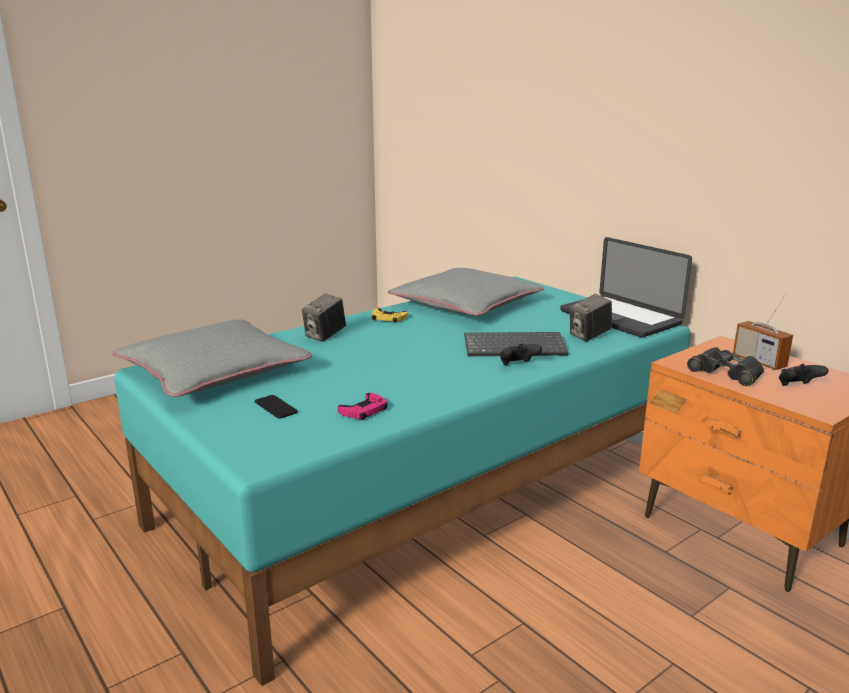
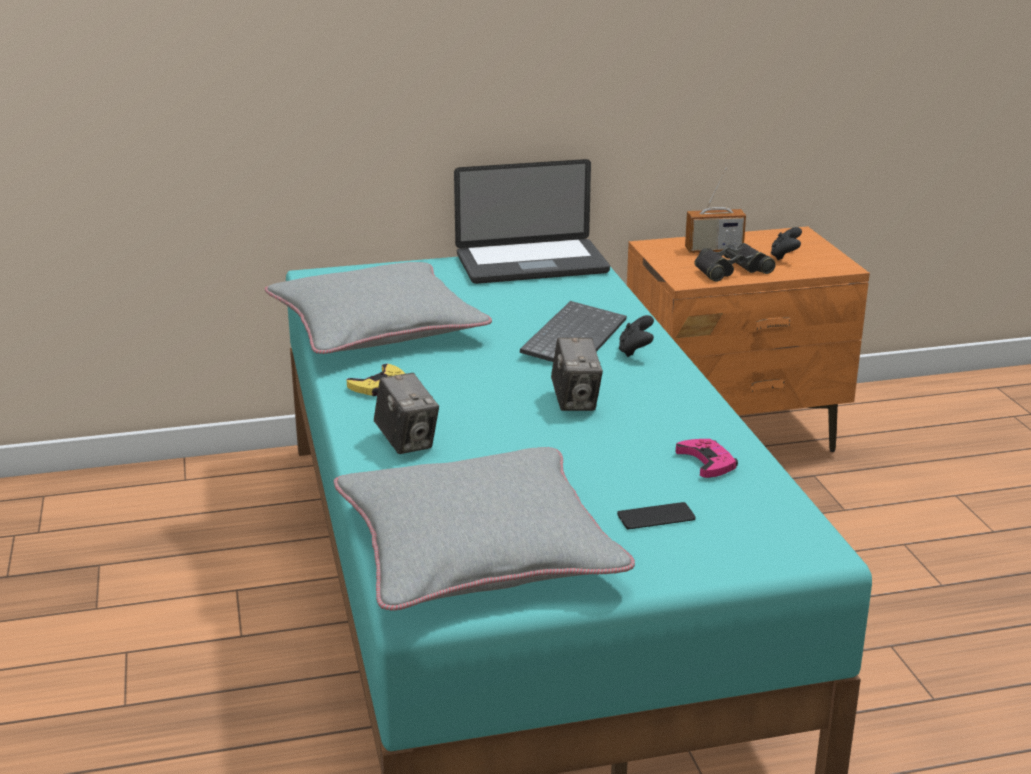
camera: 65 degrees left, 5 degrees up
(589, 336) = (576, 294): camera -> camera (575, 402)

